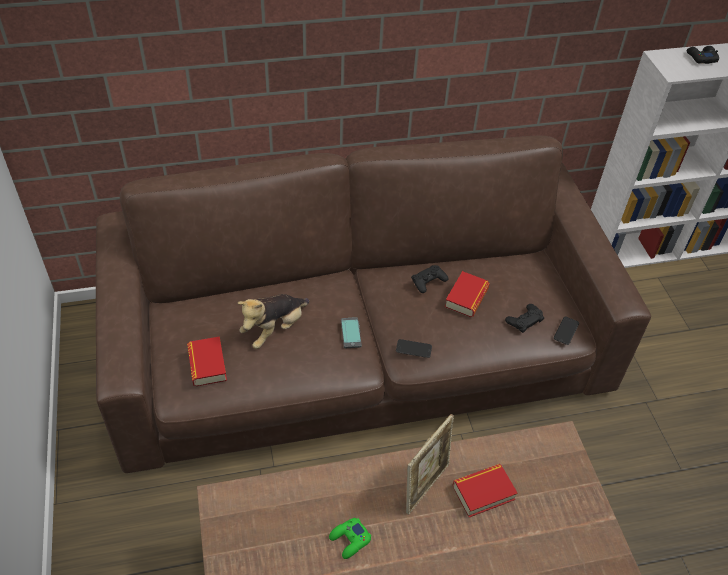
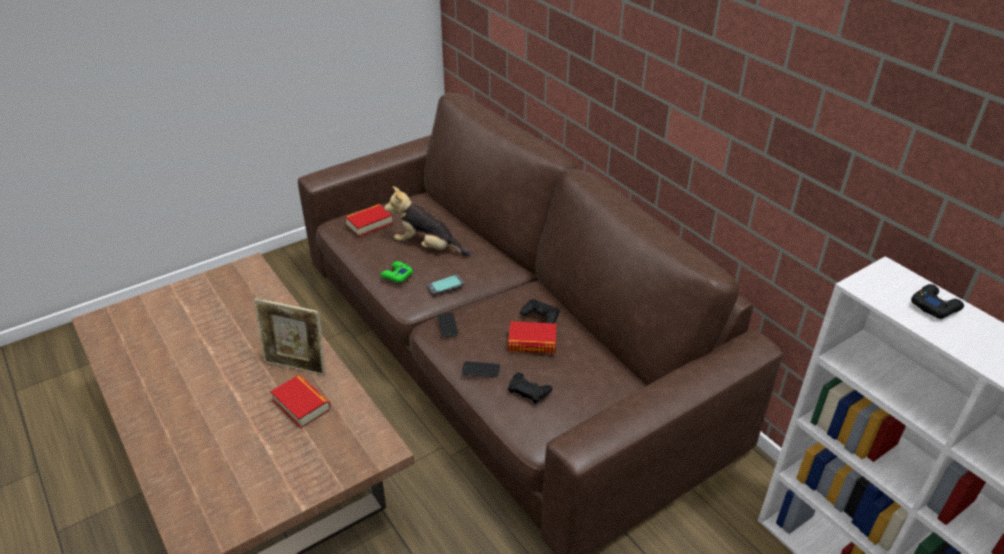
camera: 70 degrees right, 10 degrees down
(350, 540) = (232, 337): green game controller -> green game controller (396, 275)
(566, 331) = (538, 429): phone -> phone (481, 370)

